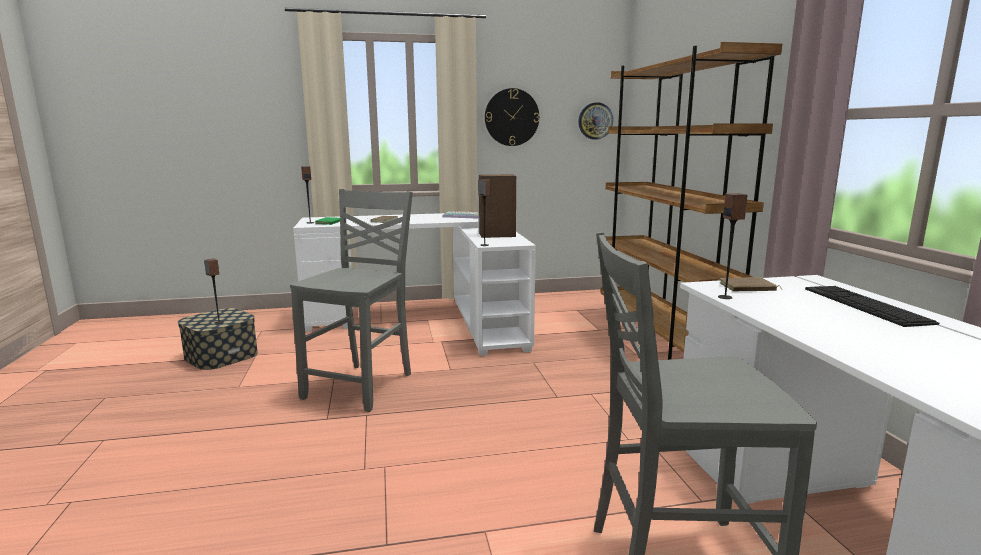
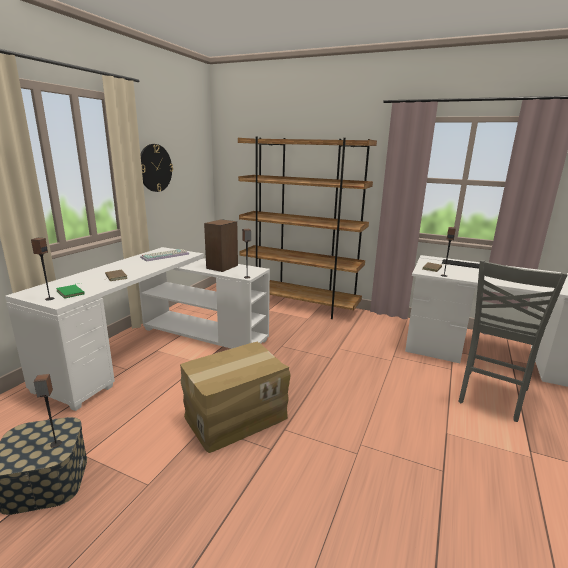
camera: 55 degrees left, 5 degrees up
(362, 386) = (235, 416): grey chair -> cardboard box
(595, 121) = (199, 168): wall clock -> none

